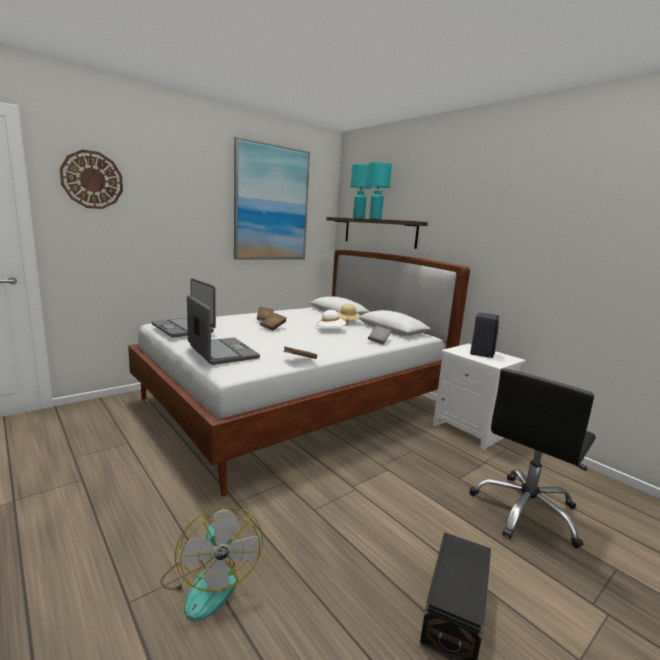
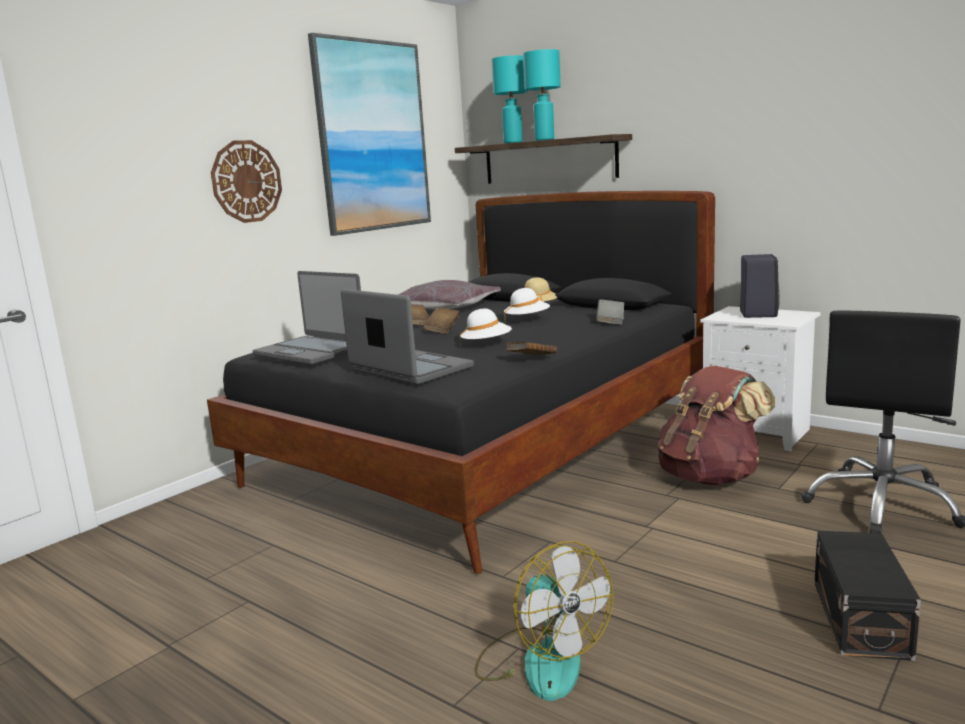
camera: 10 degrees left, 0 degrees up
(92, 180) = (113, 130): wall clock -> wall clock (246, 181)
(287, 343) = (486, 345): none -> white hat
(295, 312) = (445, 308): none -> grey pillow
(296, 405) = (488, 450): white bed -> black bed
(418, 458) = (710, 477): none -> brown backpack

